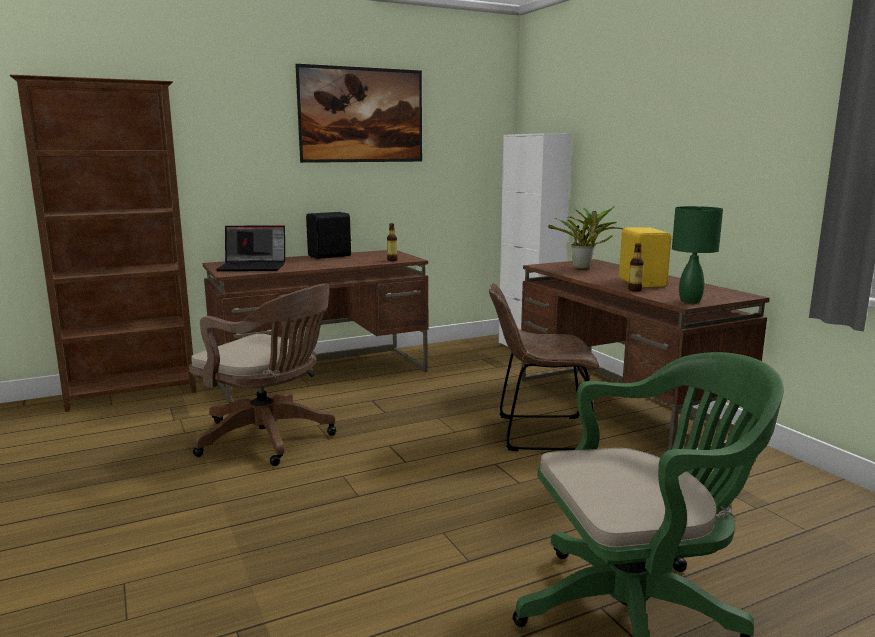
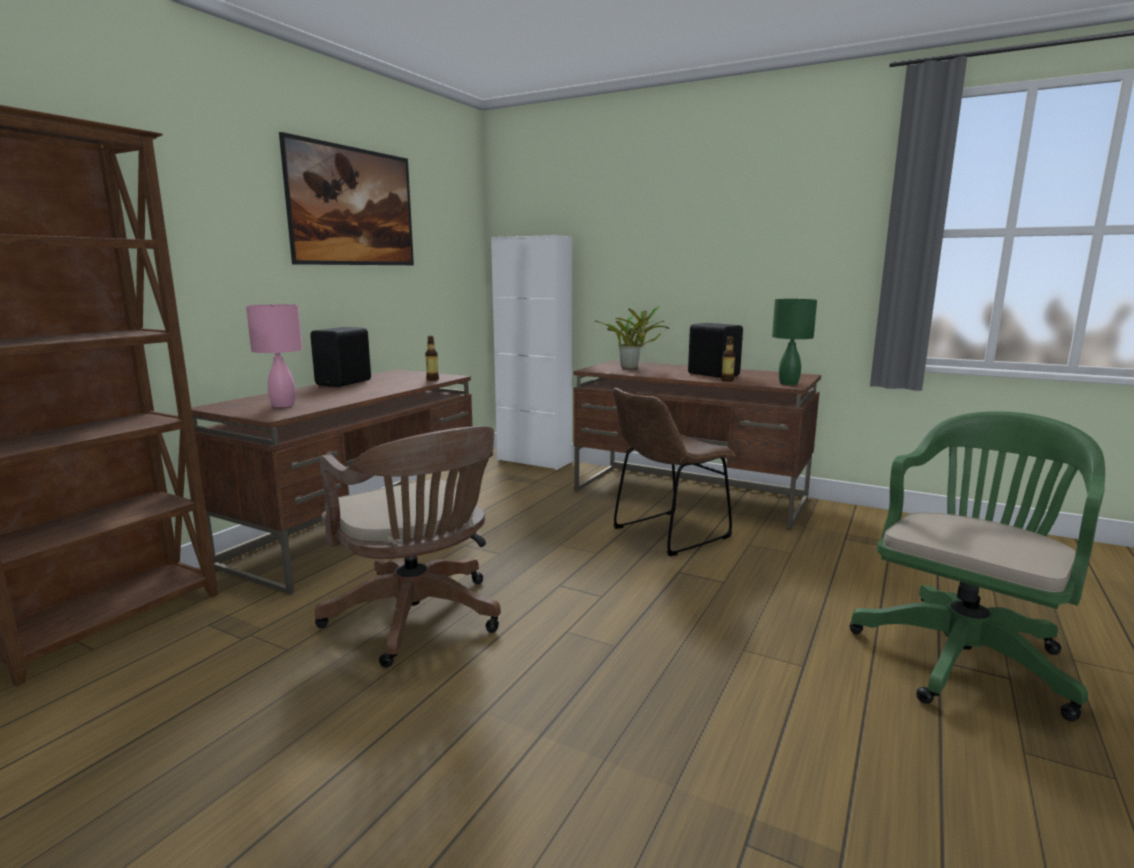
camera: 35 degrees left, 0 degrees up
(253, 267) = (283, 405): laptop -> pink table lamp
(270, 438) = (419, 619): brown office chair -> brown office chair turned 60 degrees clockwise
(643, 283) = (713, 374): yellow speaker -> black speaker

